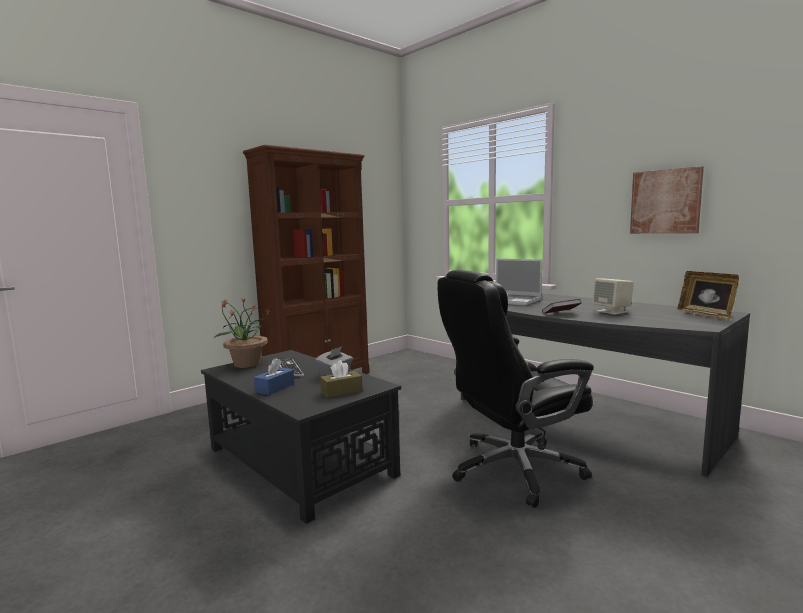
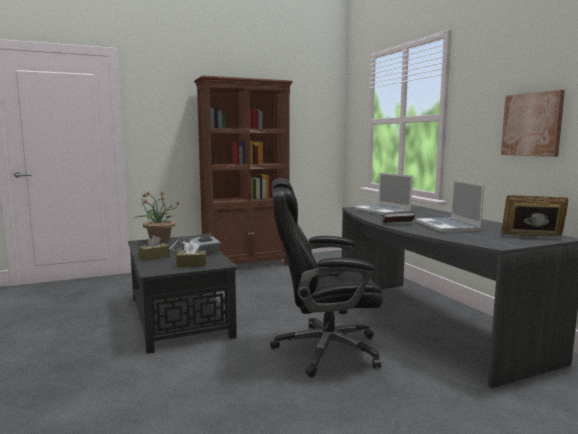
camera: 20 degrees right, 0 degrees up
(275, 388) = (154, 257): blue tissue box -> brown tissue box
(612, 311) = (448, 226): beige speaker -> laptop
(706, 315) = (532, 237): picture frame -> picture frame turned 105 degrees clockwise

